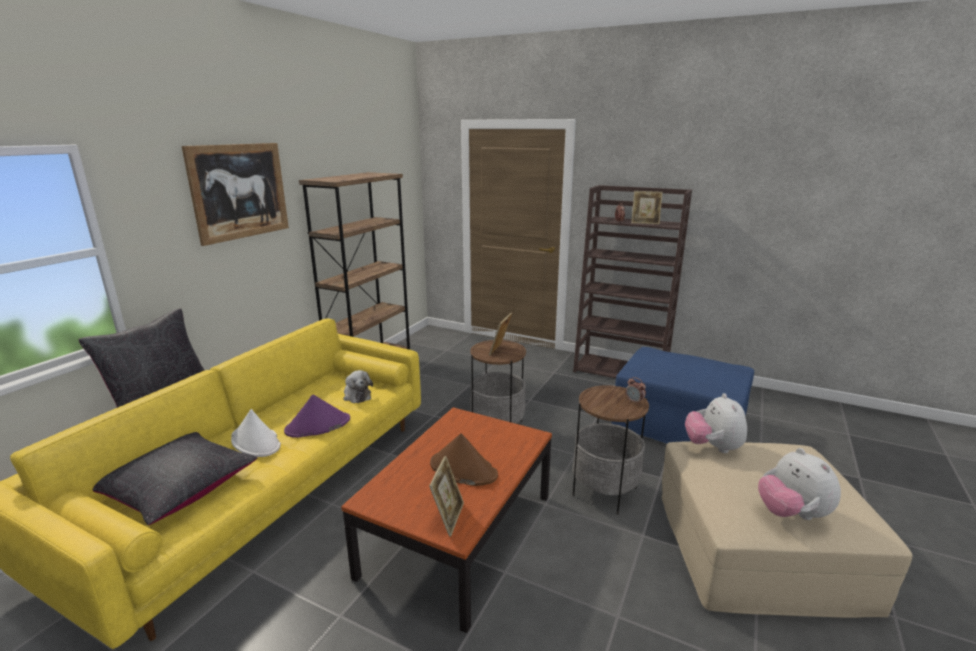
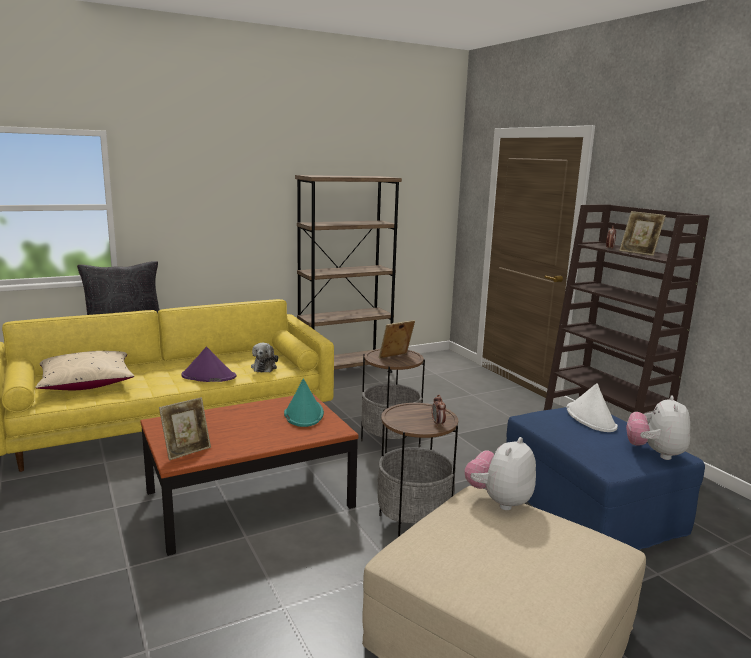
camera: 35 degrees right, 5 degrees down
(179, 488) = (86, 383): black pillow -> beige pillow
(239, 191) = (233, 178): picture -> none
(256, 442) = (159, 373): white hat -> white hat (591, 418)
(463, 469) = (246, 430): brown hat -> none
(481, 431) = (303, 414): none -> turquoise hat
(791, 514) = (473, 575): plush toy -> plush toy (655, 453)

